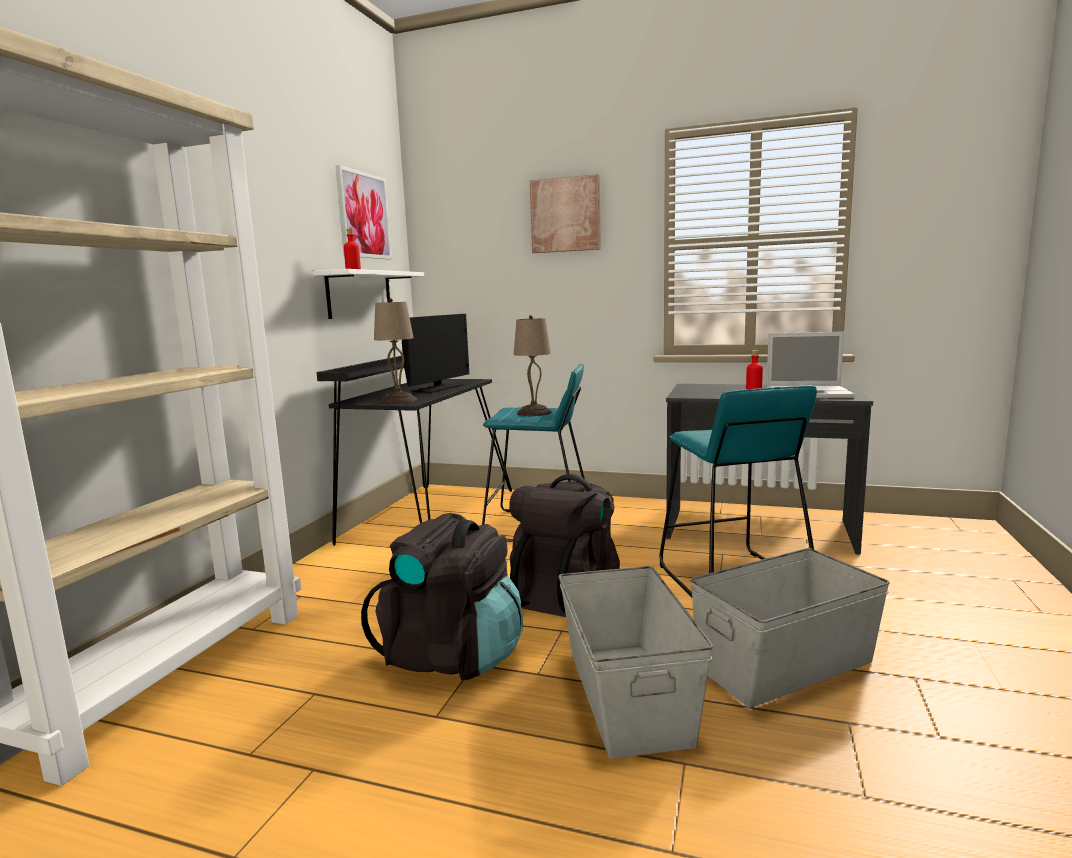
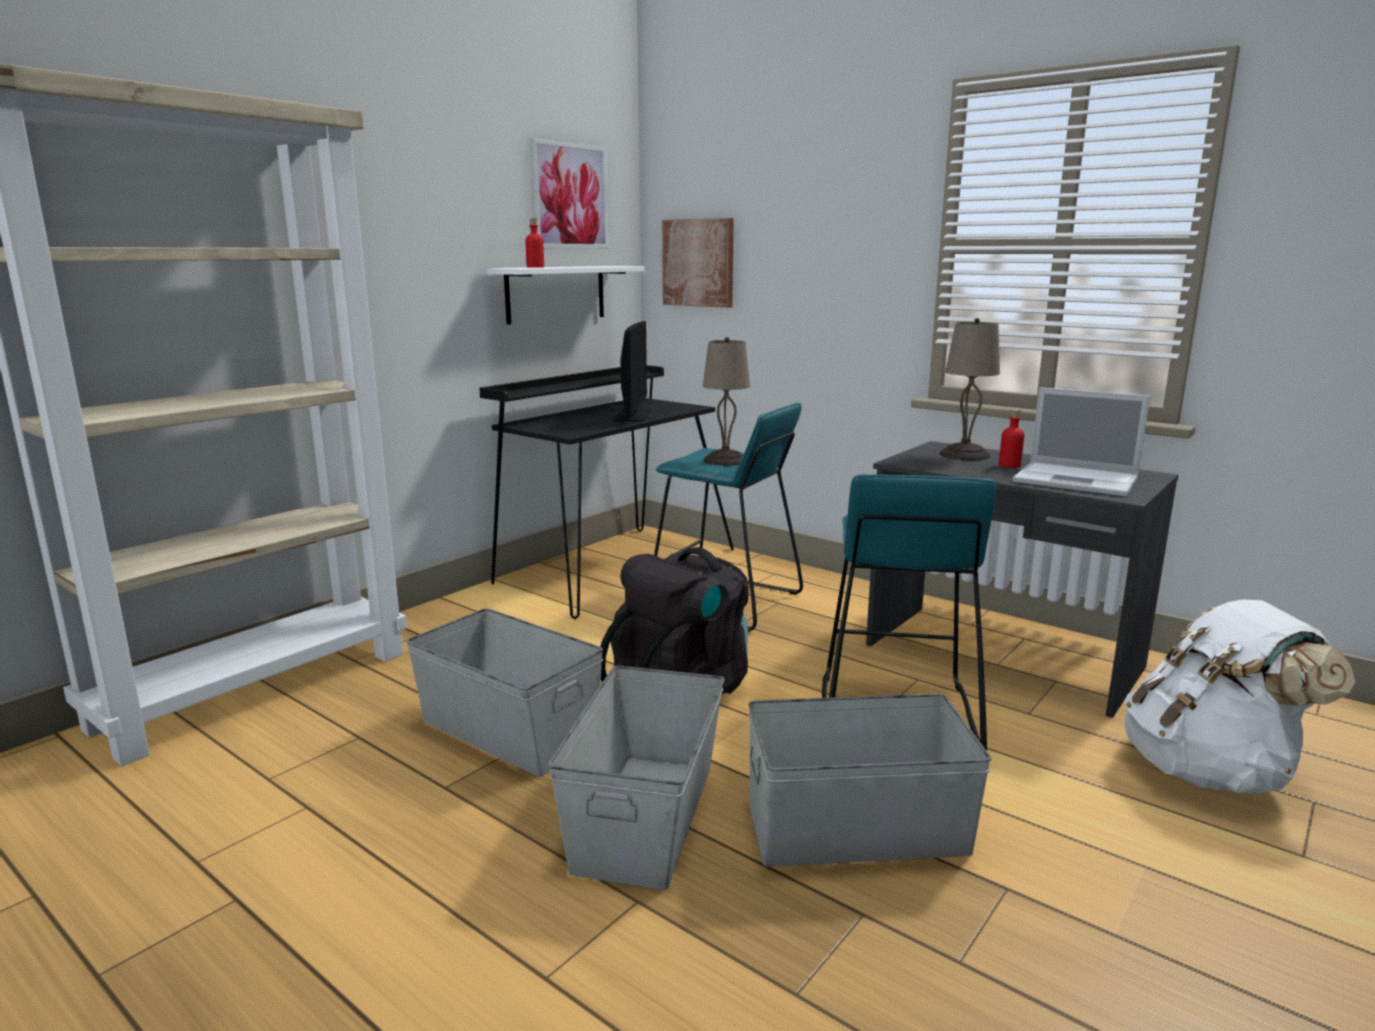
camera: 20 degrees right, 5 degrees up
(398, 400) = (563, 429): beige table lamp -> beige table lamp (964, 455)
(438, 388) = (632, 415): monitor -> monitor turned 45 degrees counterclockwise
(452, 655) = (509, 730): black backpack -> grey storage box
(565, 215) = (819, 198): picture -> picture (699, 263)
(945, 574) = (1210, 771): none -> white backpack

